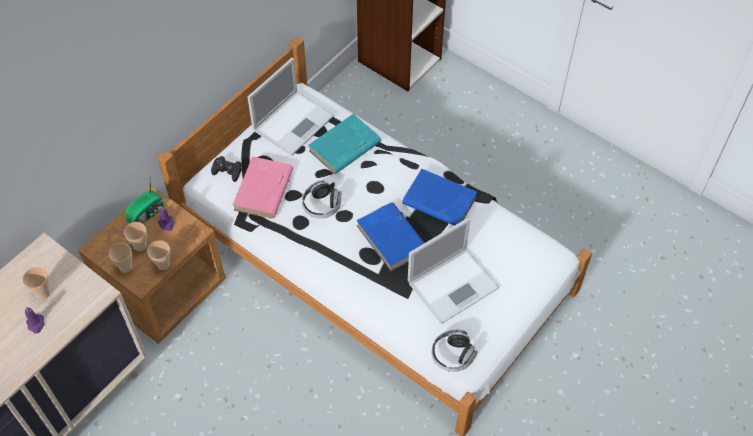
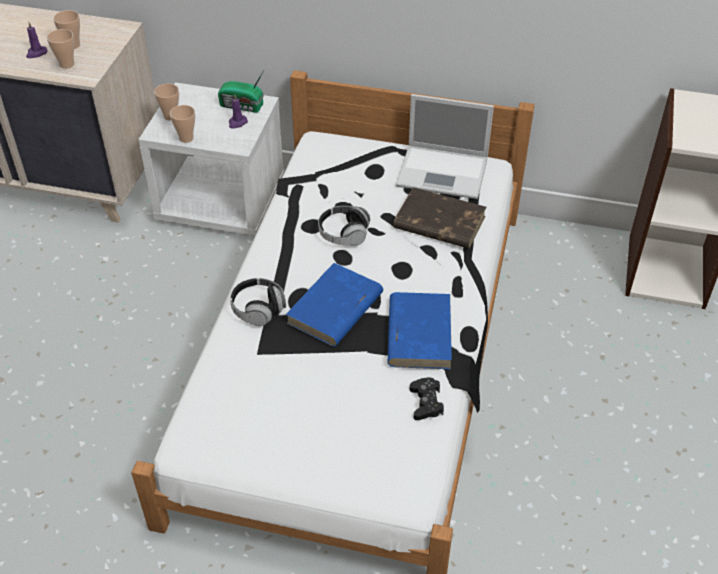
camera: 65 degrees right, 10 degrees down
(140, 246) = (200, 116): cup -> cup (67, 64)
(164, 290) = (222, 202): brown nightstand -> white nightstand
(227, 171) = (344, 149): black game controller -> black game controller (426, 403)
(263, 190) = (334, 182): pink book -> none
(344, 147) = (438, 222): turquoise book -> brown book
(452, 356) = (194, 426): headphones -> headphones (258, 309)
(454, 284) = (302, 392): laptop -> none

